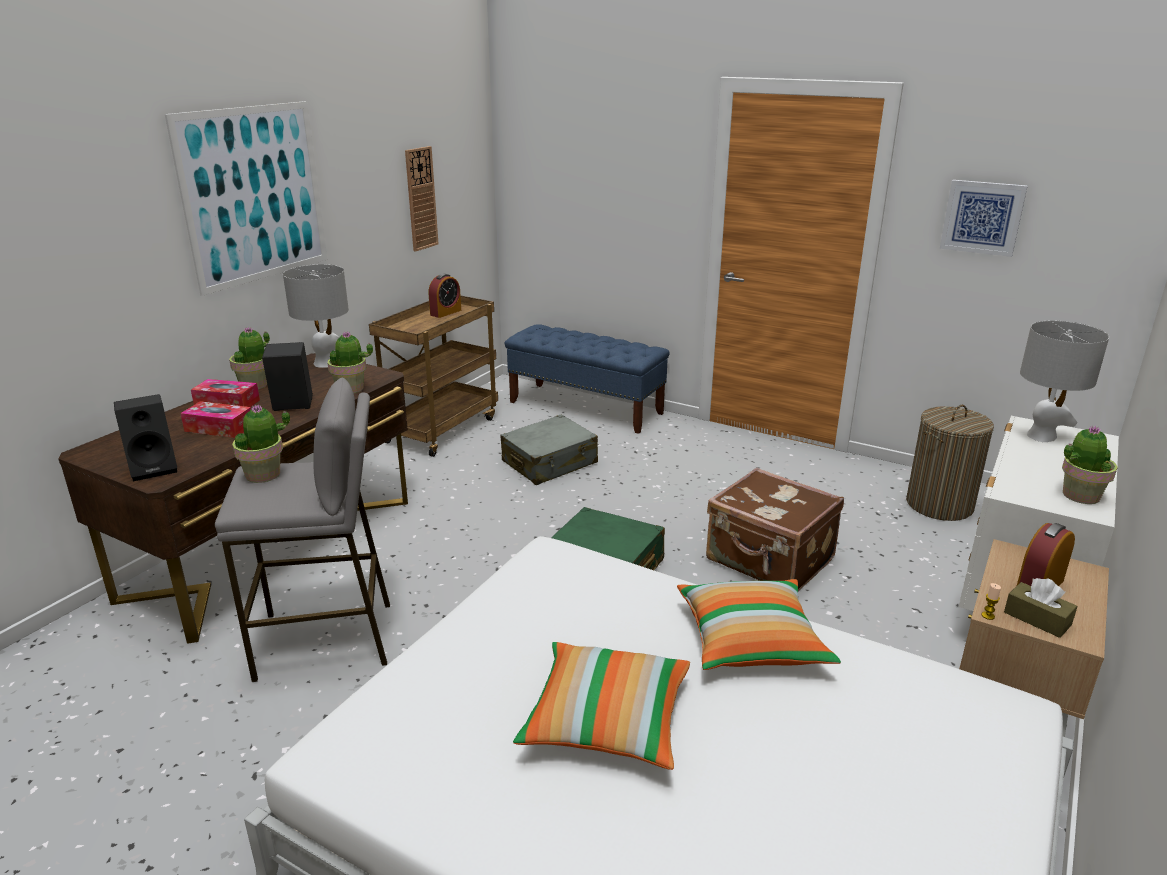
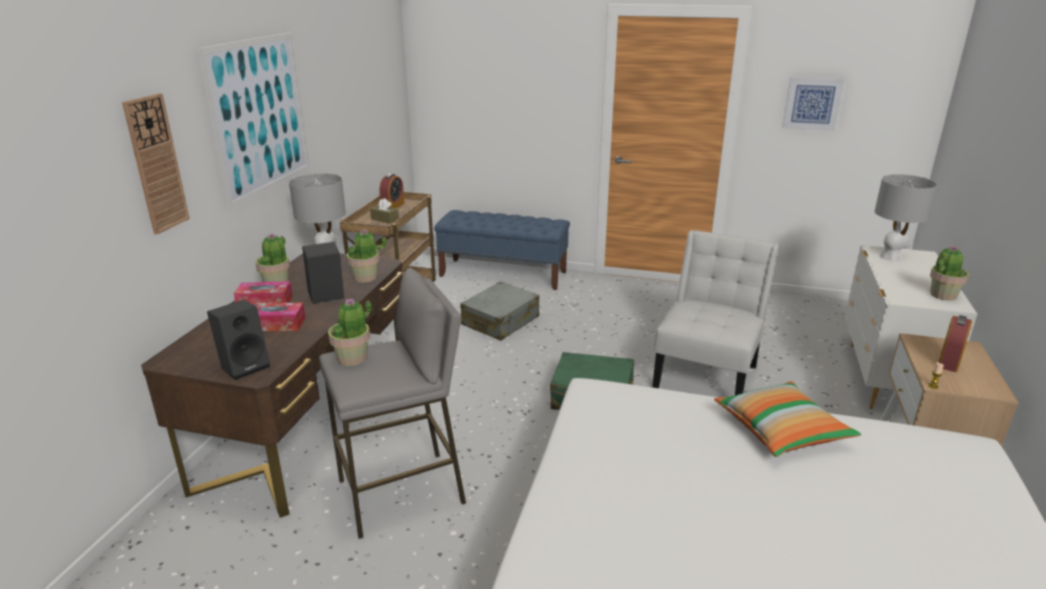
camera: 15 degrees left, 0 degrees up
(421, 199) = (365, 112): wall clock -> wall clock (156, 164)
(606, 721) = (724, 508): pillow -> none
(769, 561) = (707, 374): brown suitcase -> white chair
(939, 505) = (797, 316): laundry basket -> none
(1037, 619) = (963, 383): brown tissue box -> brown tissue box (385, 219)

